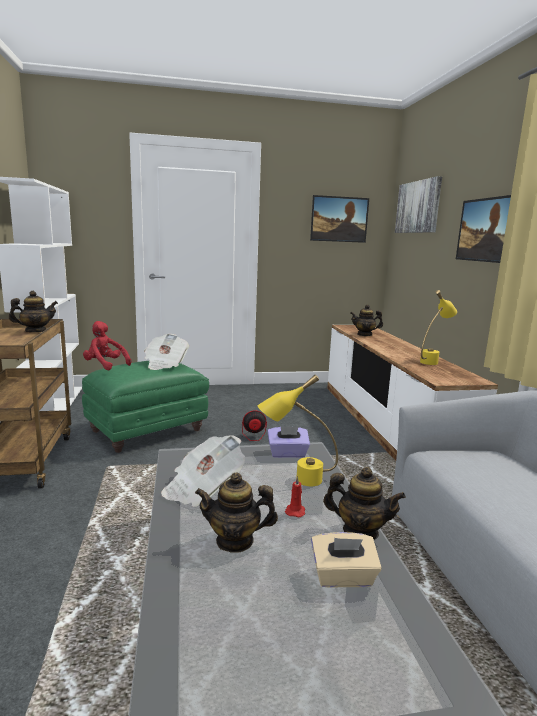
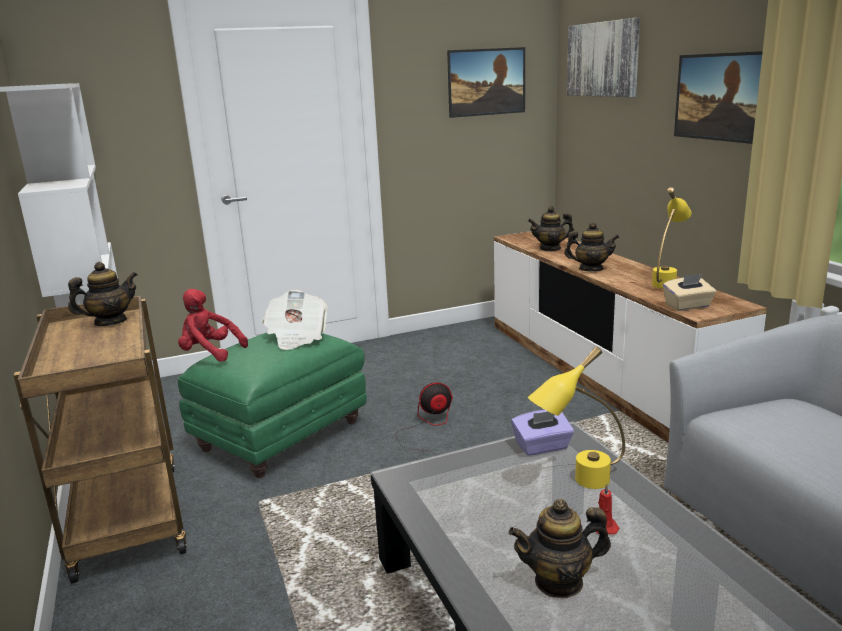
camera: 10 degrees left, 5 degrees up
(203, 489) = (470, 519): newspaper -> none
(343, 577) = (711, 600): beige tissue box -> beige tissue box (688, 306)
(360, 531) = (694, 537): teapot -> teapot (590, 269)

